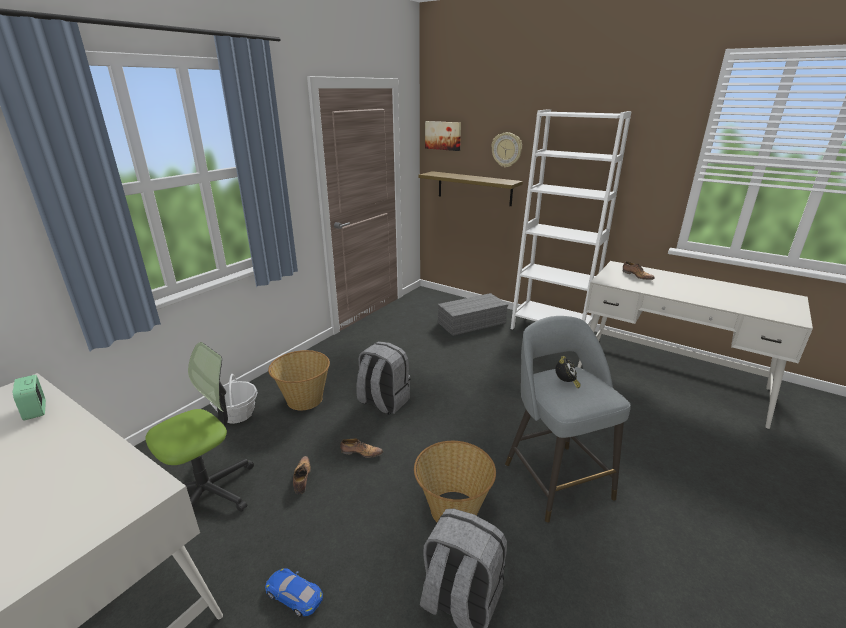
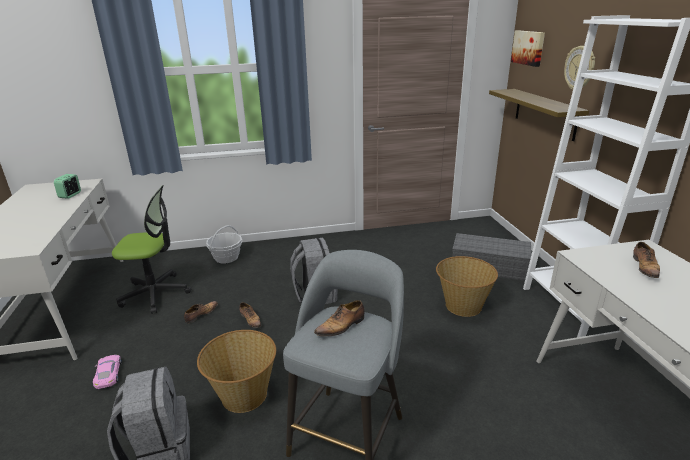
camera: 45 degrees right, 0 degrees up
(294, 595) = (108, 374): blue toy car -> pink toy car
(304, 400) = (271, 267): basket -> basket (462, 306)
(565, 383) = (341, 326): alarm clock -> shoe

